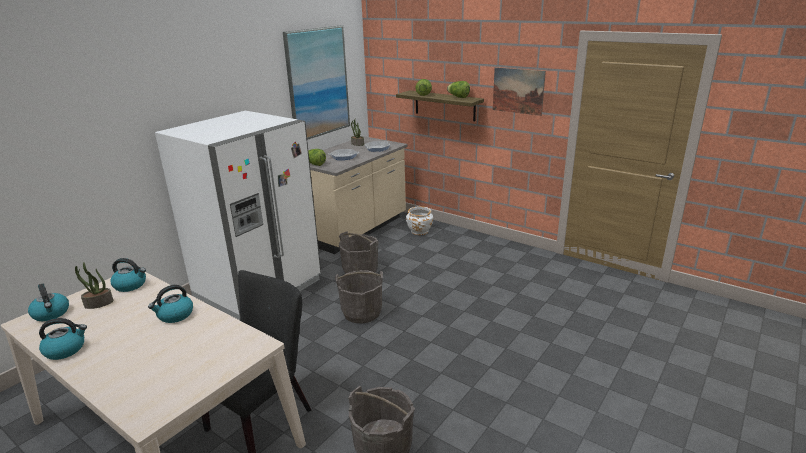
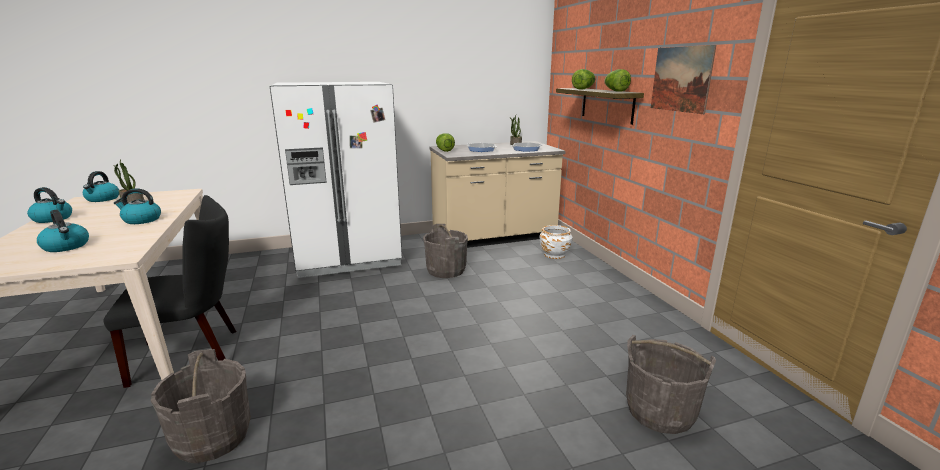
camera: 35 degrees right, 5 degrees down
(131, 285) = (172, 196): kettle -> kettle (66, 246)
(318, 83) = (479, 71): picture -> none
(362, 312) = (393, 304): grey bucket -> grey bucket (660, 411)

